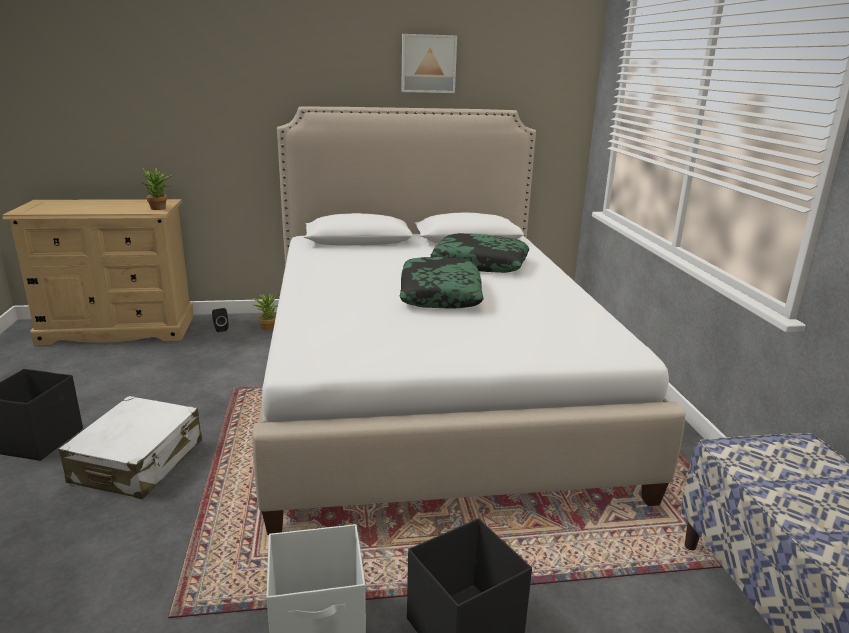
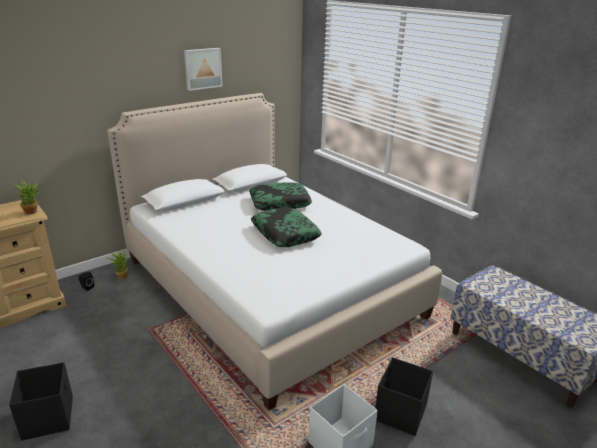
camera: 30 degrees left, 5 degrees up
(138, 462) = (141, 402): white suitcase -> none

